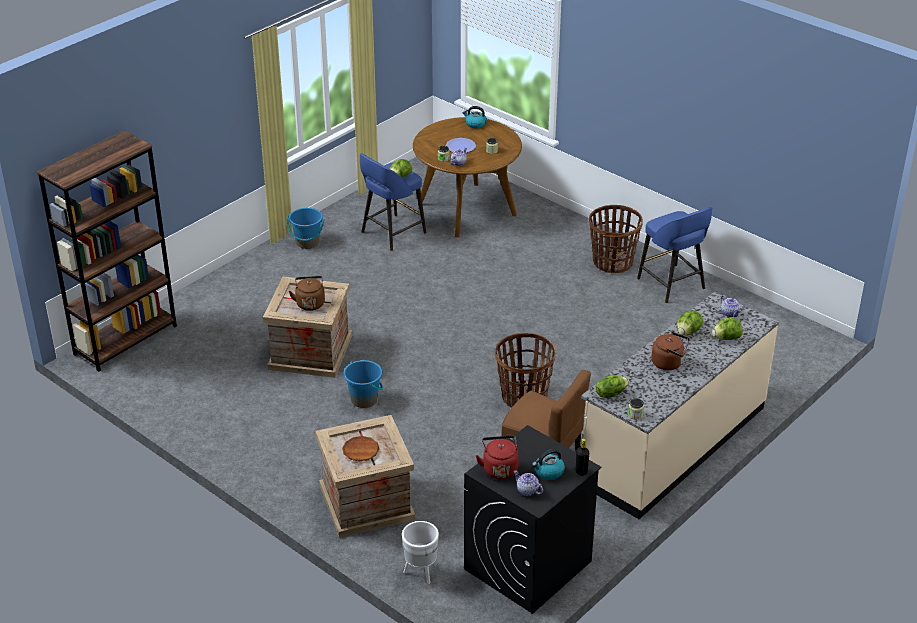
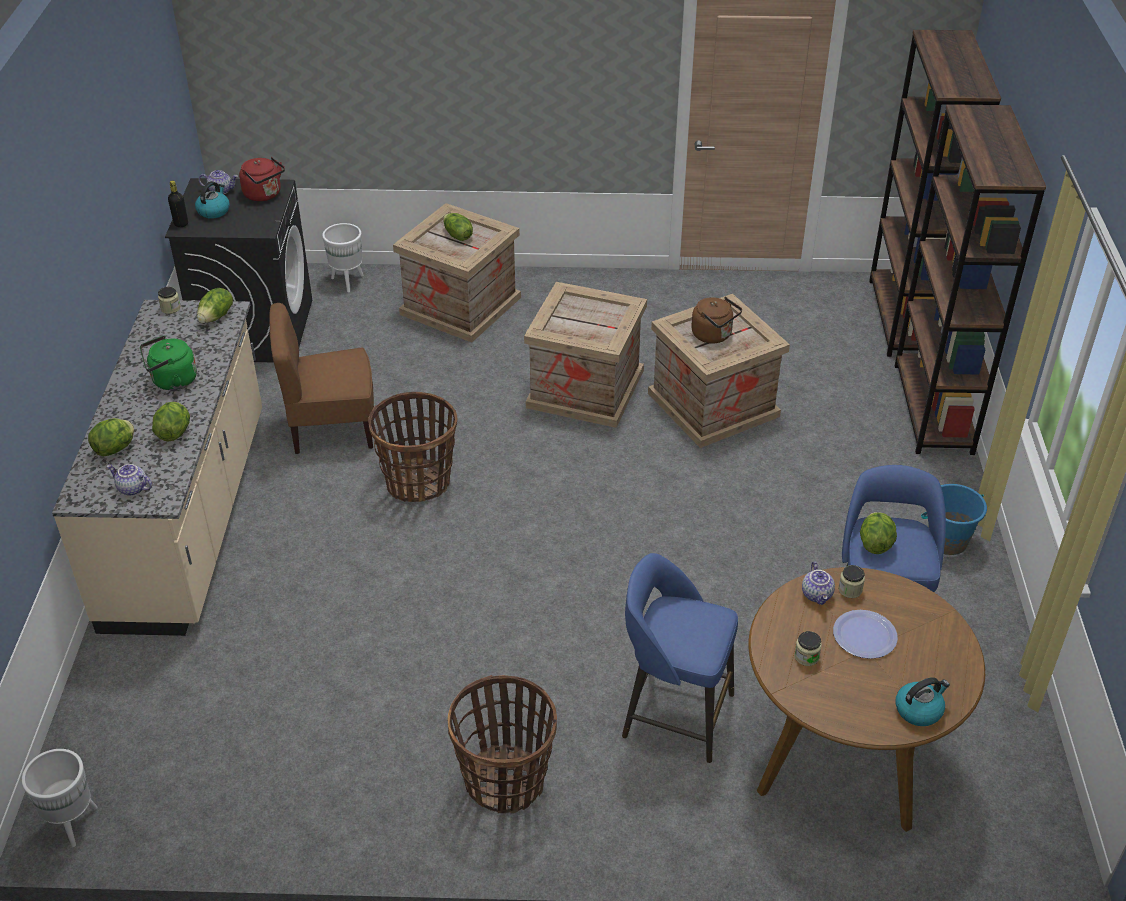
camera: 140 degrees right, 5 degrees up
(206, 291) = (933, 409): none -> brown bookcase
(360, 451) = (457, 236): brown plate -> lettuce
(364, 399) = (586, 388): blue bucket -> crate
(669, 363) = (172, 381): brown kettle -> green kettle
(672, 284) = (371, 792): blue stool -> blue stool (674, 714)
(813, 334) = (73, 823): none -> white planter

